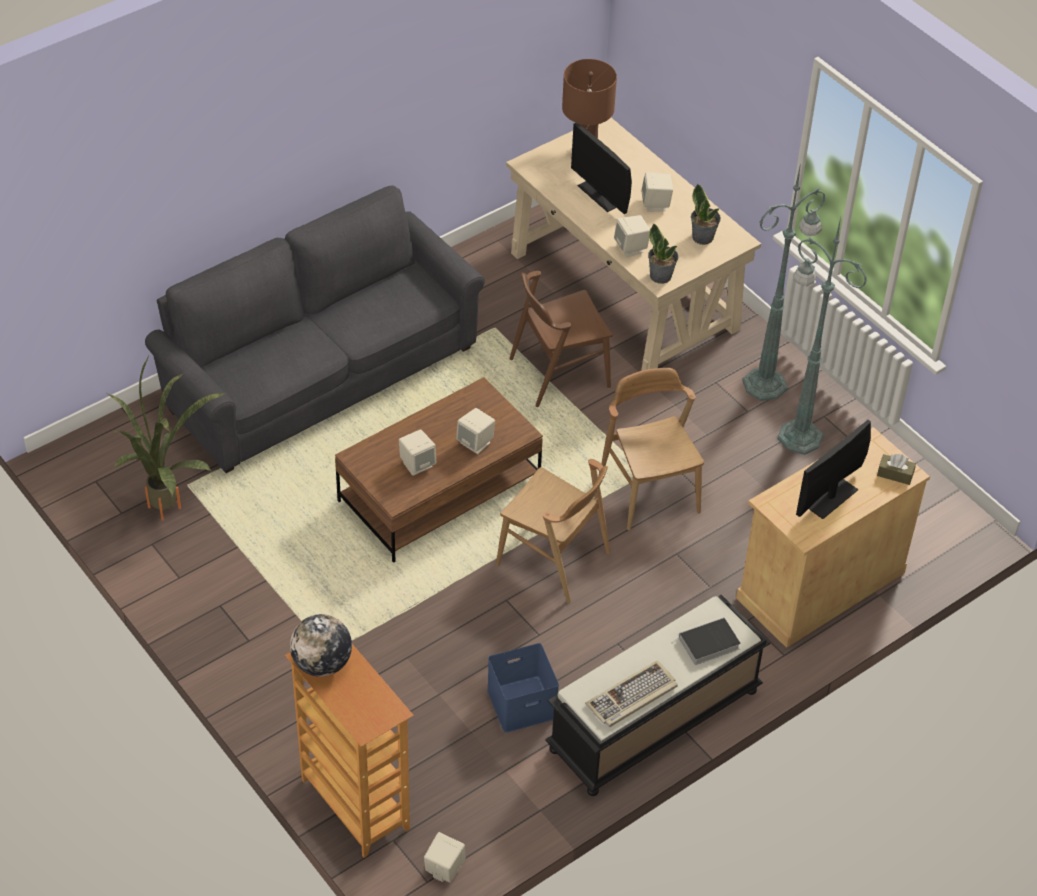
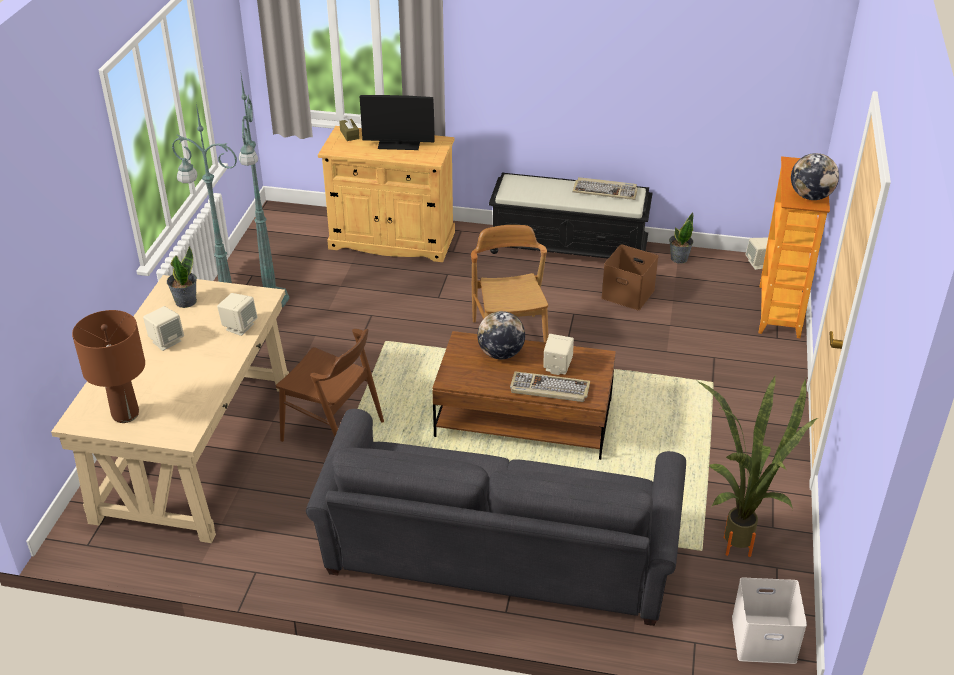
camera: 130 degrees left, 10 degrees down
(88, 453) = (762, 639): none -> white storage box
(398, 440) = (549, 389): none -> keyboard
(475, 443) = (500, 354): beige speaker -> globe
(521, 705) = (629, 293): blue storage box -> brown storage box
(600, 194) = (184, 374): monitor -> none
(650, 490) = (398, 332): brown chair -> none
(661, 275) = (257, 299): potted plant -> potted plant (678, 258)
(707, 644) = (534, 185): book -> none

